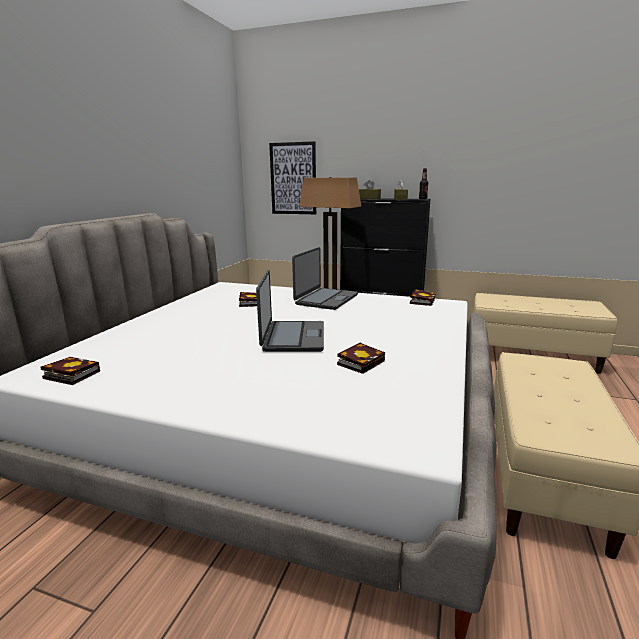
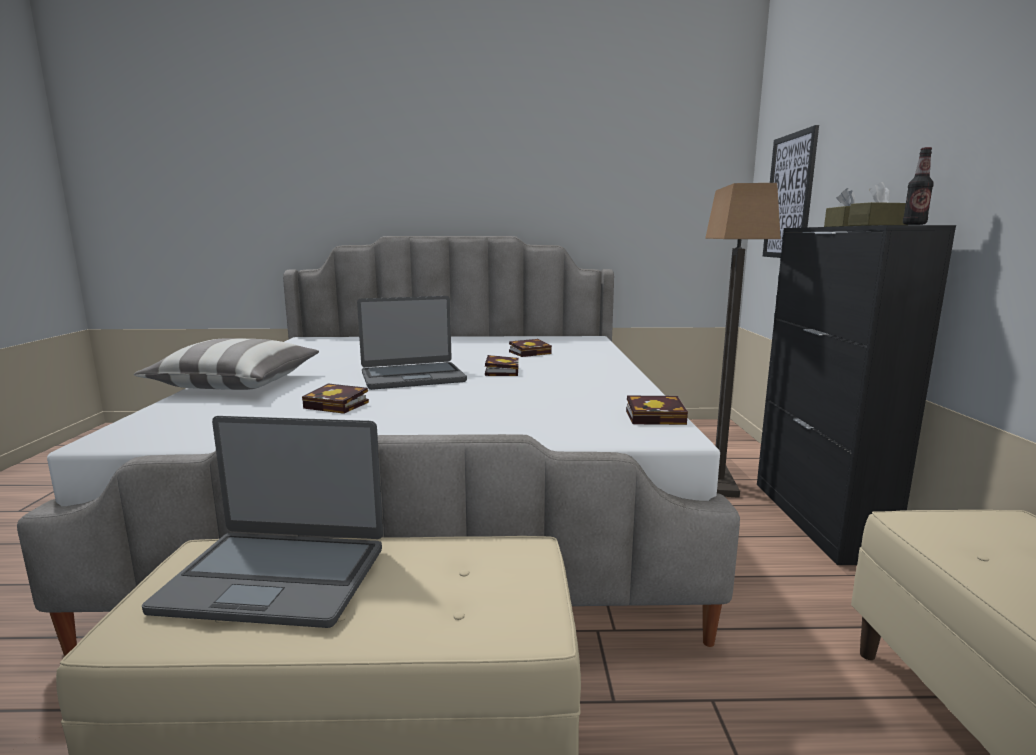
camera: 70 degrees right, 5 degrees down
(69, 375) = (305, 345): book -> book (501, 370)
(251, 404) = (237, 384): none -> pillow
(326, 299) = (584, 373): laptop -> laptop (276, 577)

